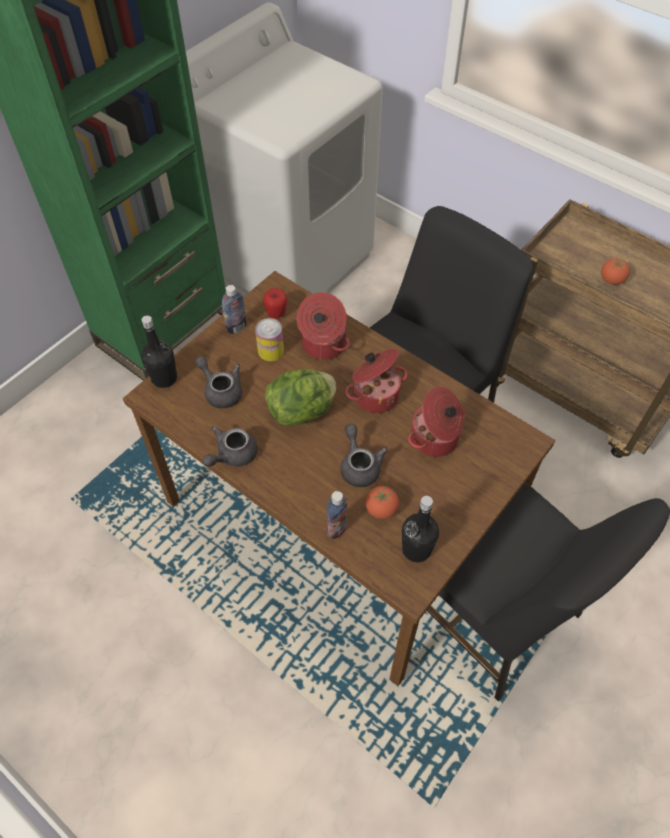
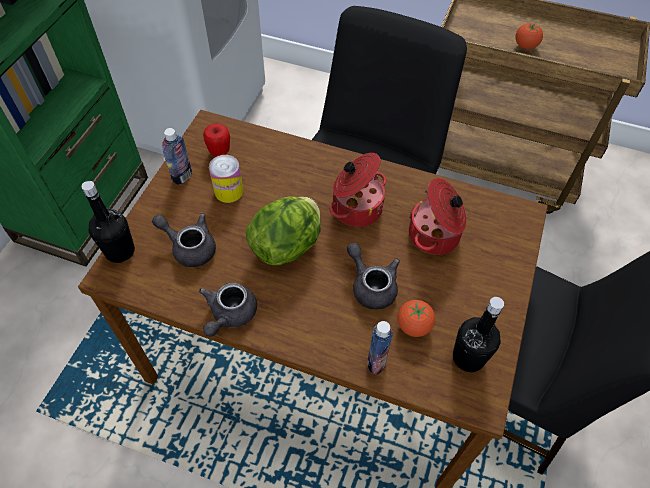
camera: 20 degrees left, 0 degrees up
(323, 345) = (281, 171): cooking pot -> none

